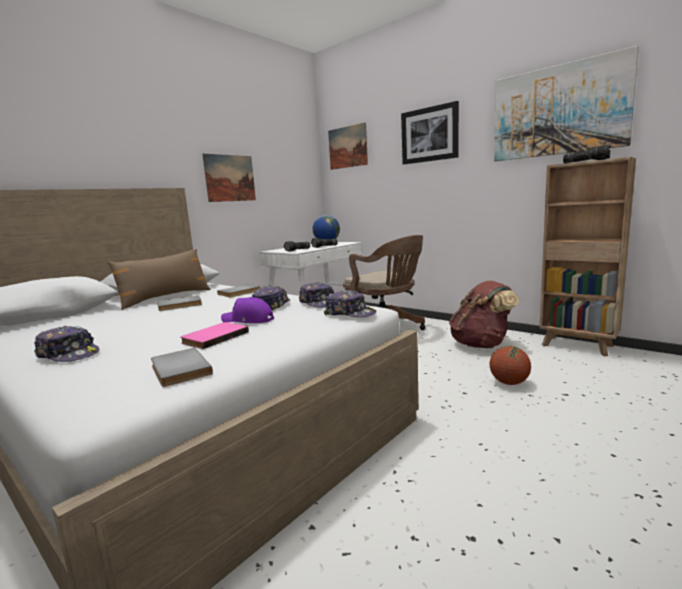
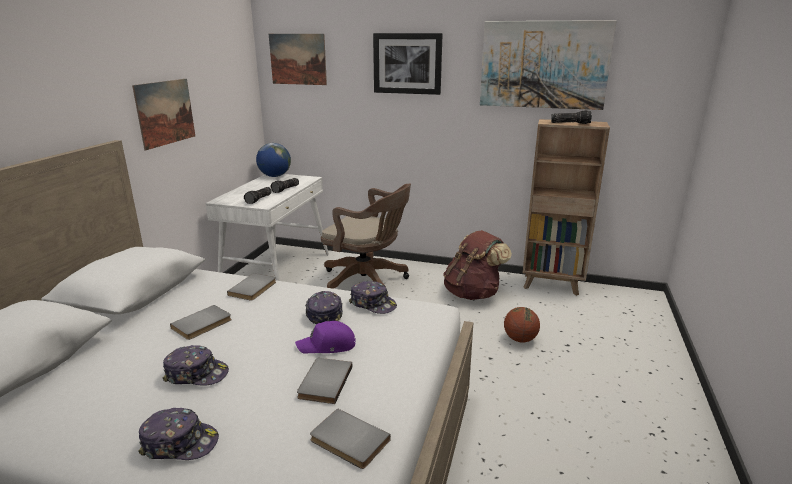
camera: 25 degrees left, 10 degrees up
(165, 298) = (160, 309): brown pillow -> none
(214, 337) = (323, 382): pink book -> grey book
(350, 314) = (424, 321): cap -> cap (196, 374)

